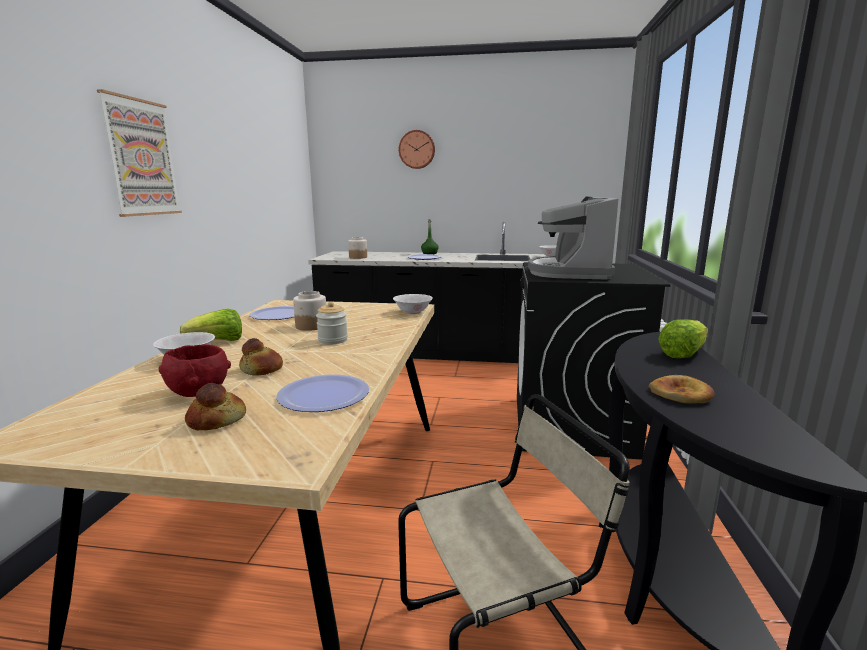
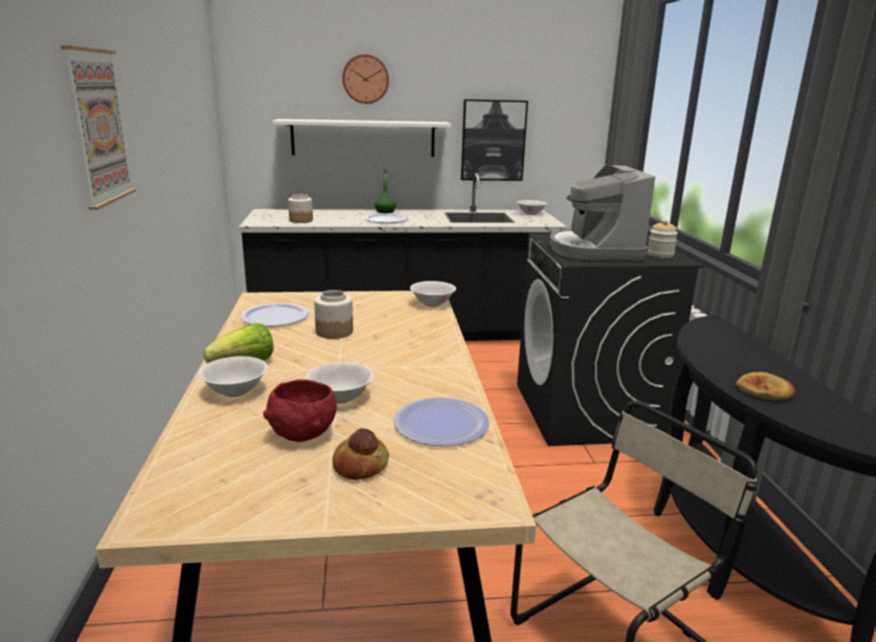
camera: 15 degrees left, 5 degrees up
(262, 369) = (340, 397): bread -> white bowl
(333, 340) = (380, 351): jar -> jar (660, 255)
(415, 196) = (363, 138): none -> white shelf
(521, 196) = (493, 140): none -> picture
(682, 354) = (738, 344): lettuce -> none

